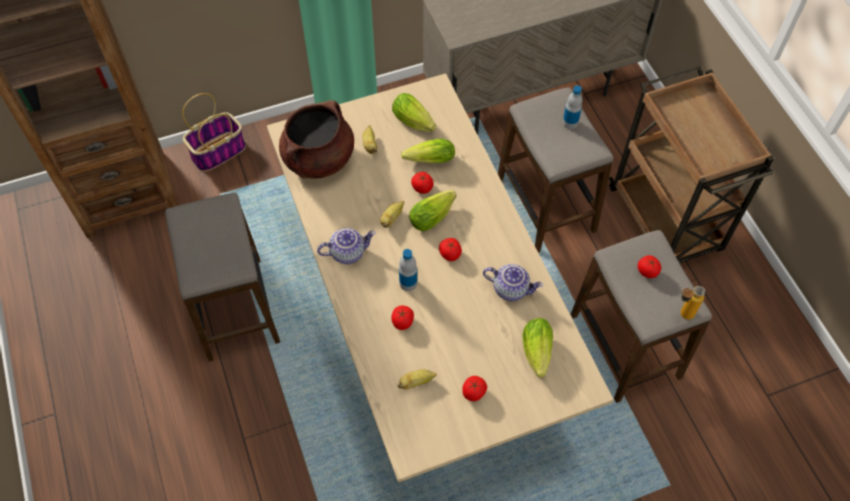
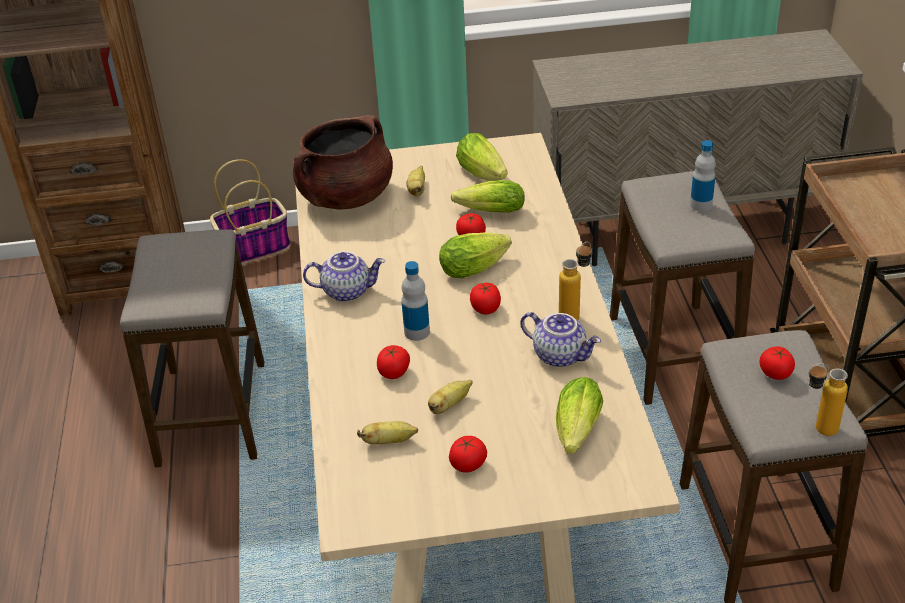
camera: 15 degrees right, 20 degrees down
(392, 218) = (419, 264): banana -> banana (449, 405)
(512, 250) = (575, 314): none -> bottle

